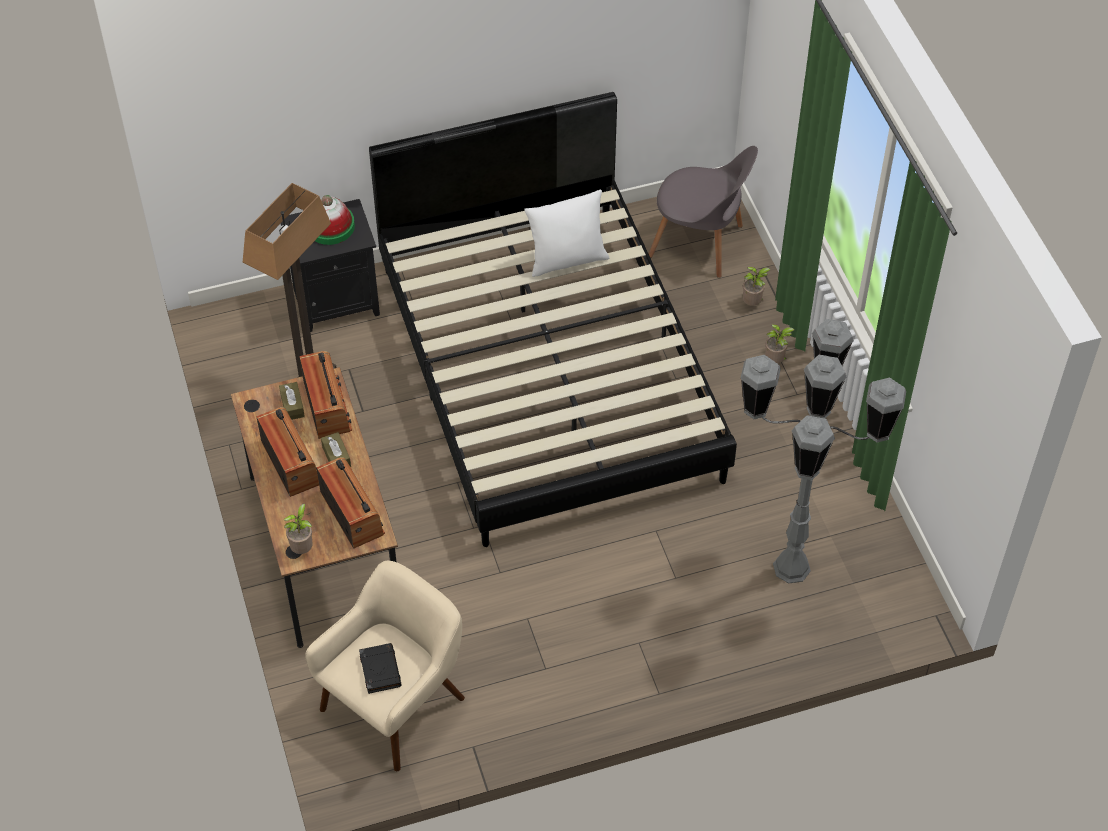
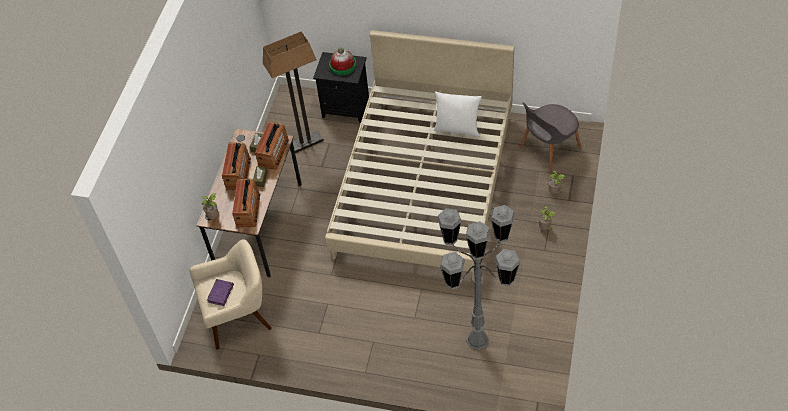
camera: 35 degrees right, 0 degrees up
(379, 670) = (220, 293): black book -> purple book
(550, 370) = (425, 184): black bed -> beige bed
(700, 243) = (548, 149): grey chair -> grey chair turned 90 degrees clockwise

